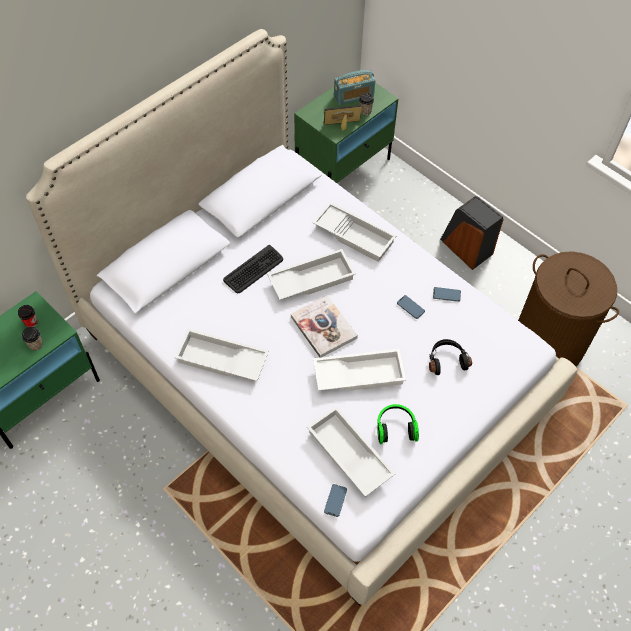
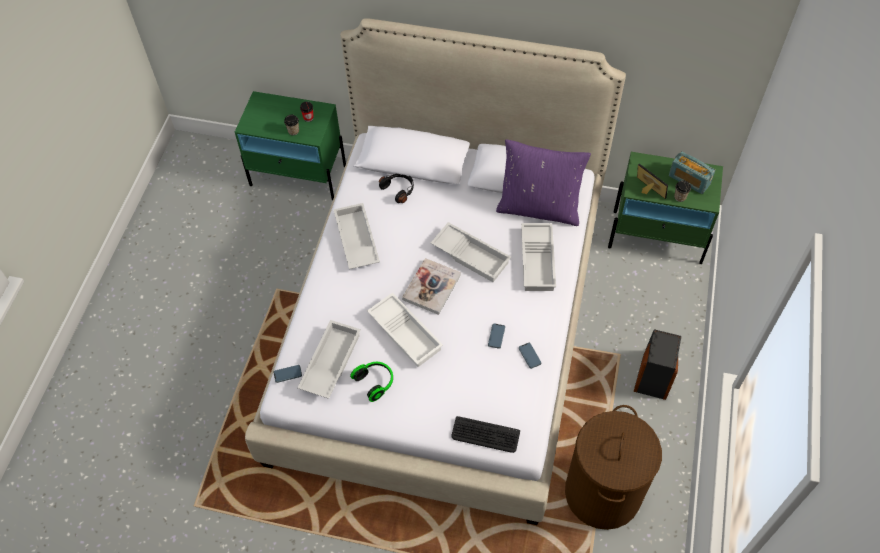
camera: 60 degrees right, 0 degrees up
(254, 270) = (450, 214): keyboard -> keyboard (485, 435)
(300, 204) = (539, 208): none -> purple pillow
(446, 360) = (464, 387): black headphones -> black headphones (399, 189)

